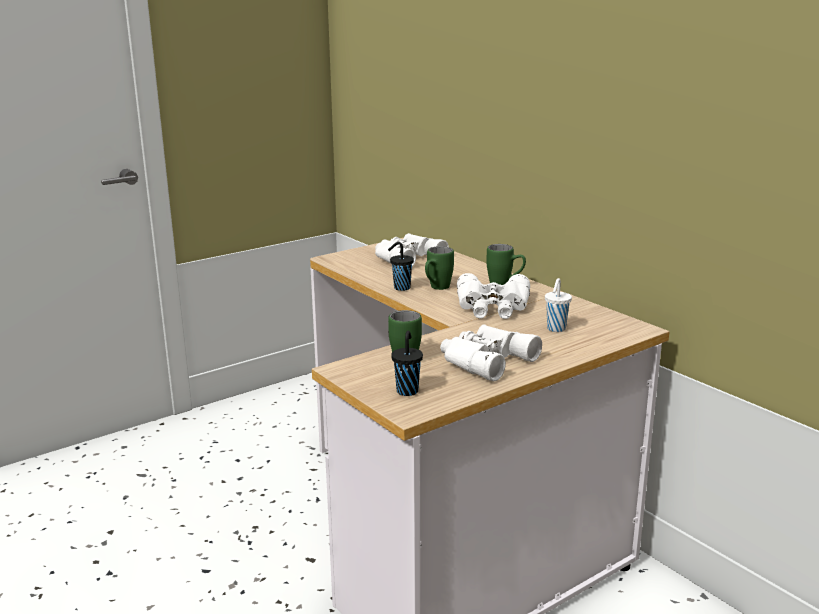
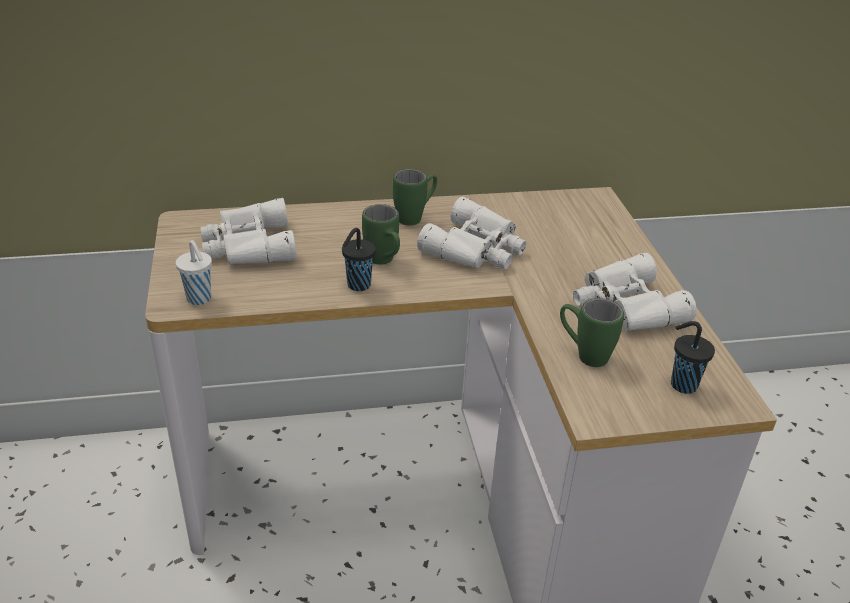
camera: 65 degrees left, 15 degrees up
(555, 329) = (569, 237): white cup -> white cup (199, 299)

